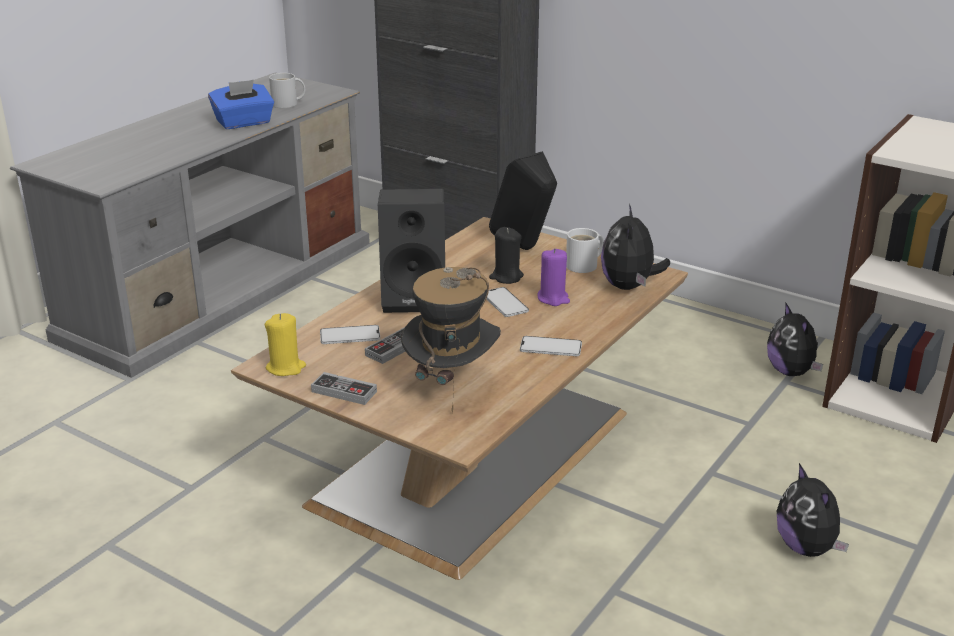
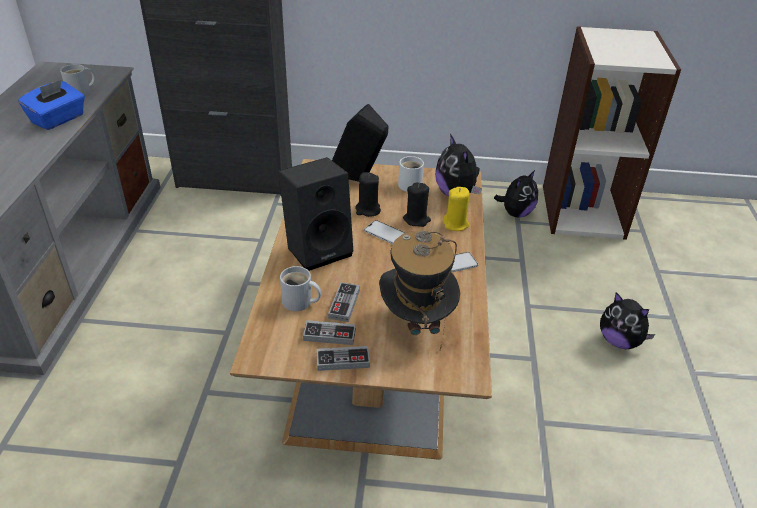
camera: 30 degrees left, 10 degrees up
(286, 368) = (275, 354): yellow candle -> yellow candle (456, 224)
(350, 335) = (299, 302): phone -> white mug
(352, 368) = (329, 335): none -> game controller
(553, 298) = (416, 220): purple candle -> black candle
(791, 372) = (516, 213): plush toy -> plush toy turned 90 degrees counterclockwise

